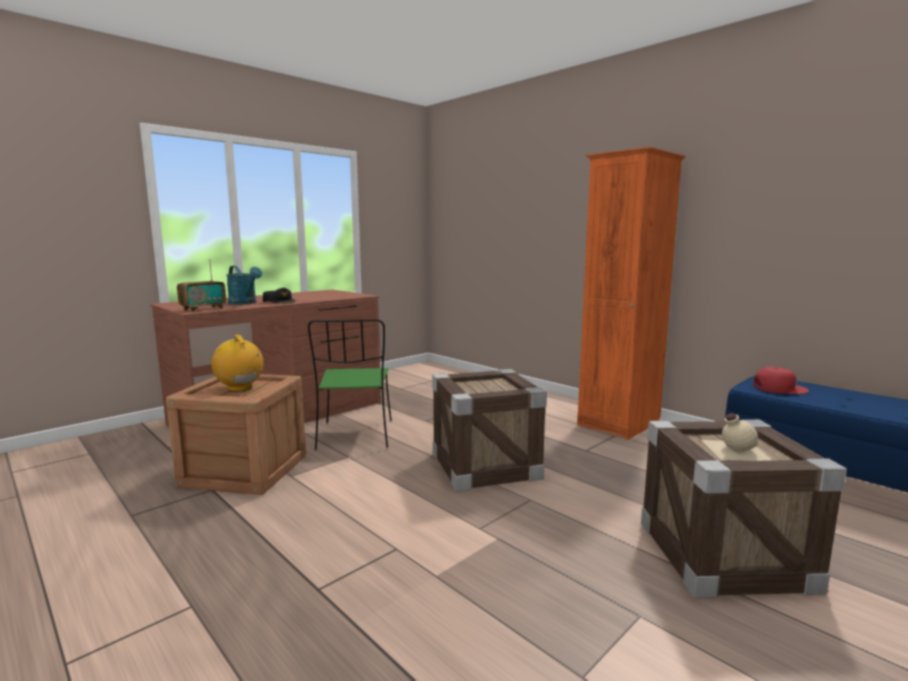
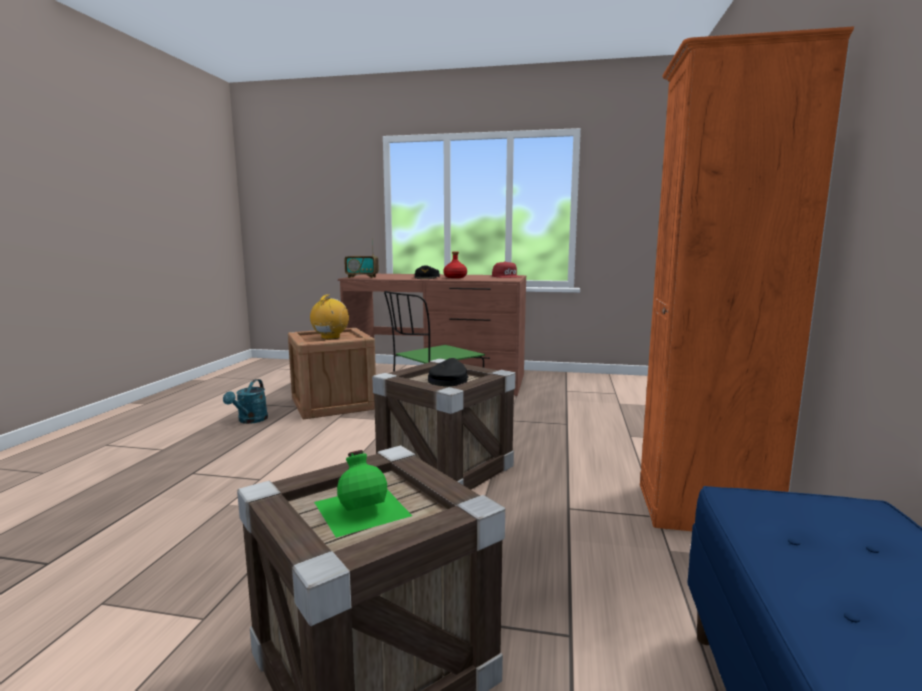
camera: 55 degrees right, 0 degrees up
(245, 303) = (403, 277): turquoise watering can -> turquoise watering can (250, 420)
(299, 298) = (455, 277): none -> red bottle
(490, 387) = (448, 380): none -> black cap
(734, 449) = (362, 507): beige bottle -> green bottle
(779, 388) = (813, 527): red cap -> red cap (507, 276)

